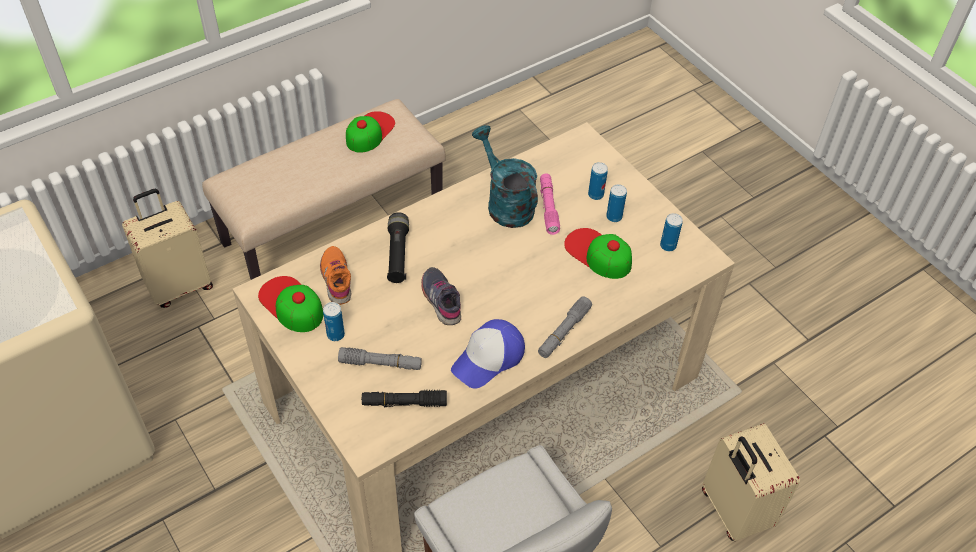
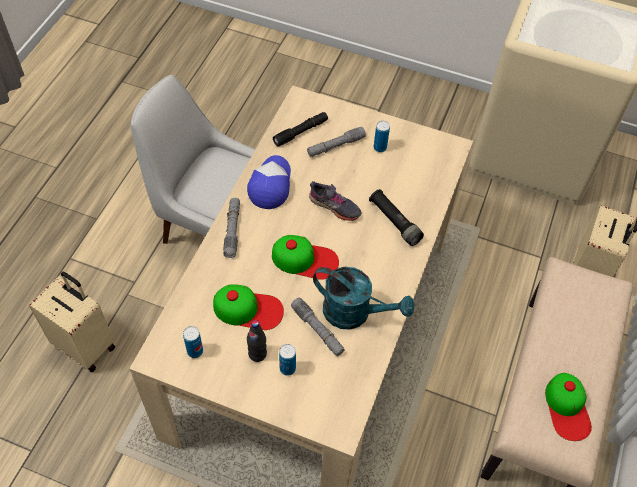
camera: 145 degrees right, 5 degrees up
(291, 304) = (426, 150): cap -> cap (305, 259)
(337, 279) = (416, 182): orange shoe -> none
(548, 207) = (317, 330): pink flashlight -> grey flashlight
(614, 217) = (257, 354): can -> black bottle

